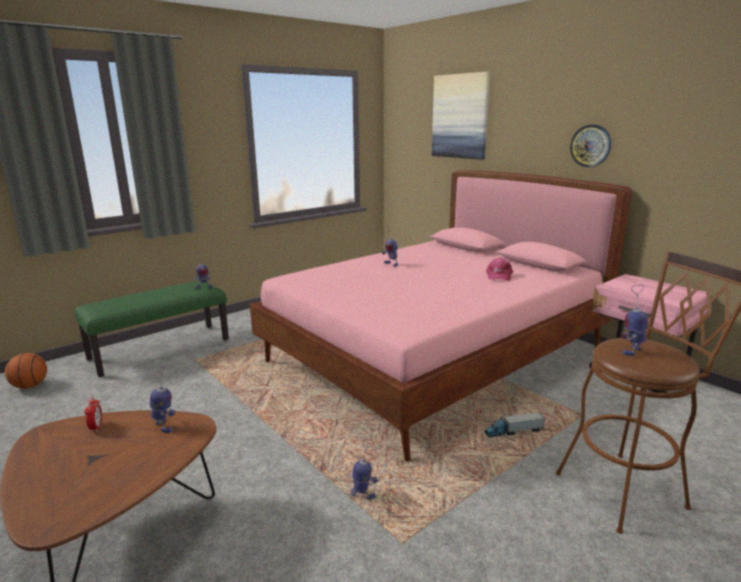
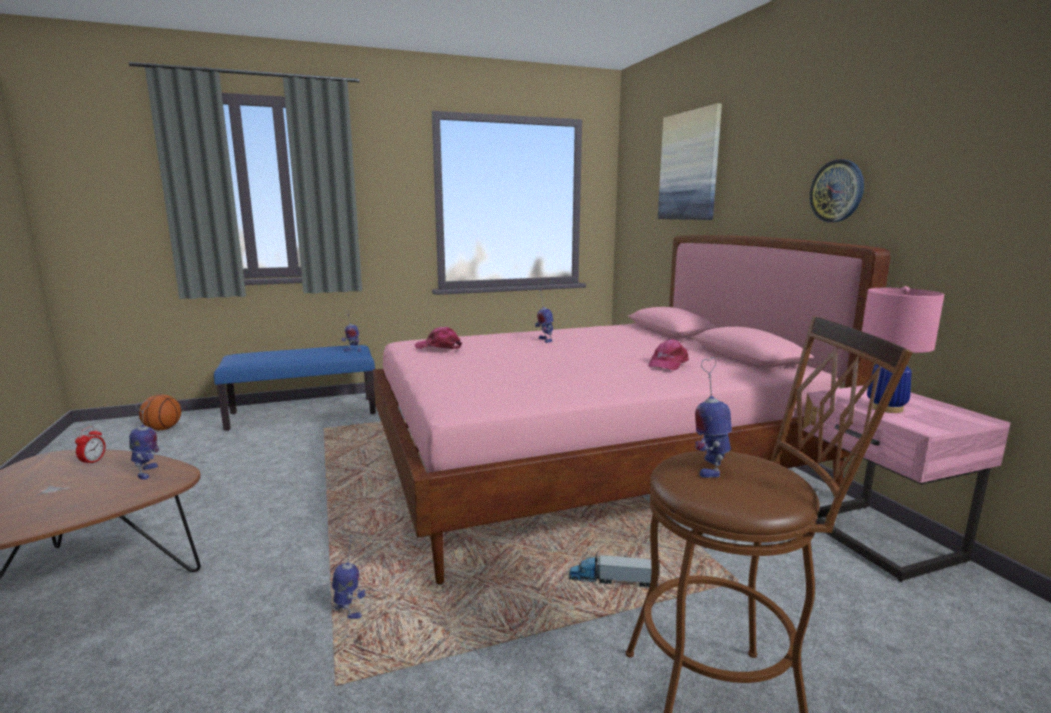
camera: 20 degrees right, 5 degrees down
(160, 349) = (304, 413): green bench -> blue bench
(322, 280) = (439, 347): none -> pink cap
(632, 350) = (709, 467): toy robot -> toy robot turned 45 degrees counterclockwise
(646, 292) = (886, 408): none -> pink table lamp

